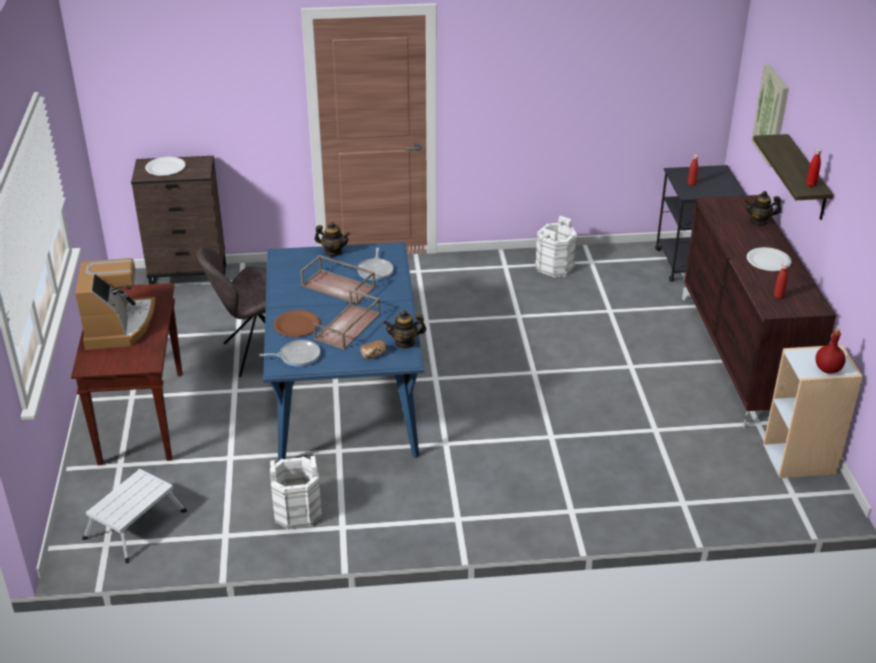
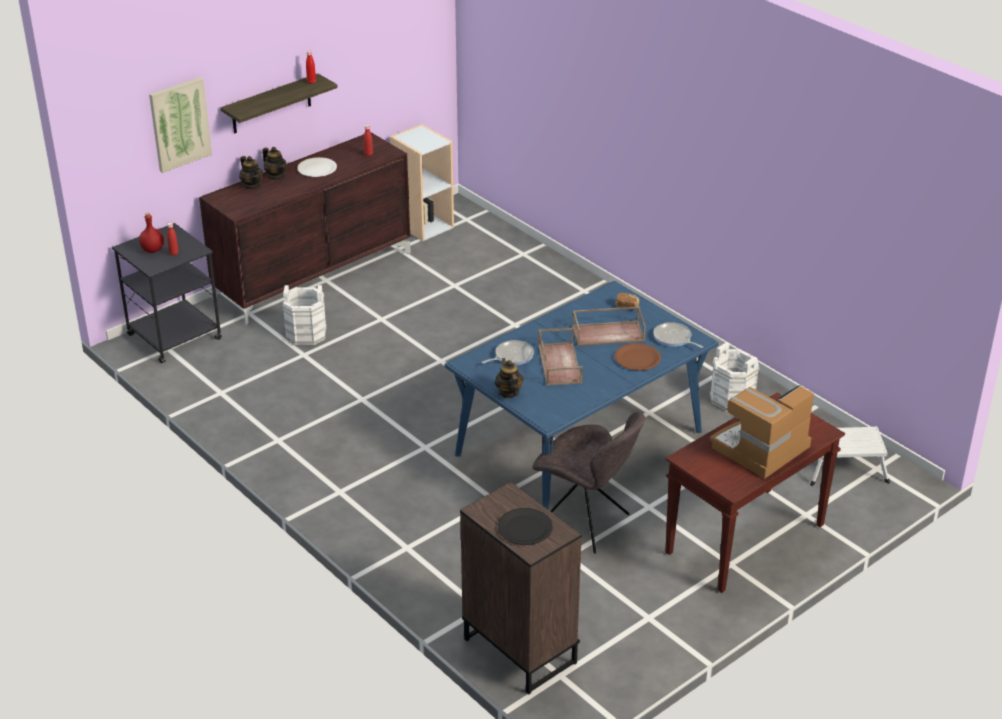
camera: 125 degrees left, 0 degrees up
(165, 167) = (525, 528): white plate -> black plate
(405, 343) = (594, 299): teapot -> teapot (276, 176)
(555, 267) = (251, 410): white bucket -> white bucket (306, 334)
(827, 369) = (428, 135): red bottle -> red bottle (152, 250)

